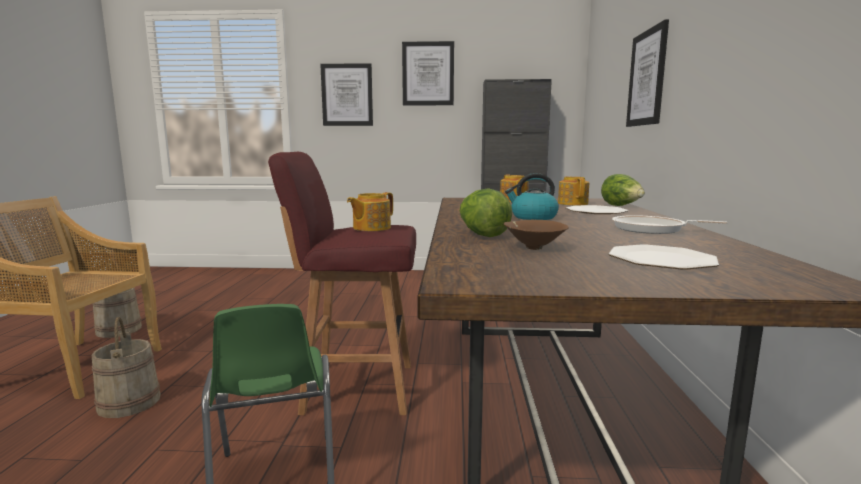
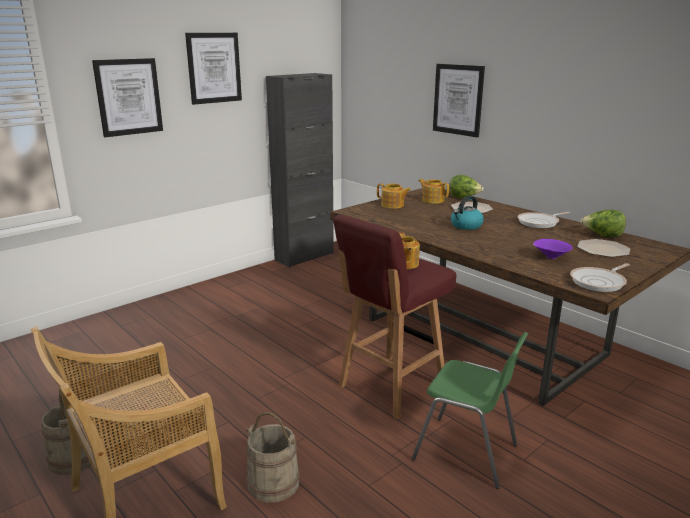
camera: 45 degrees left, 10 degrees up
(482, 235) = (502, 253): lettuce -> lettuce (602, 236)
(504, 277) = (599, 282): none -> frying pan
(533, 248) = (550, 257): brown bowl -> purple bowl

